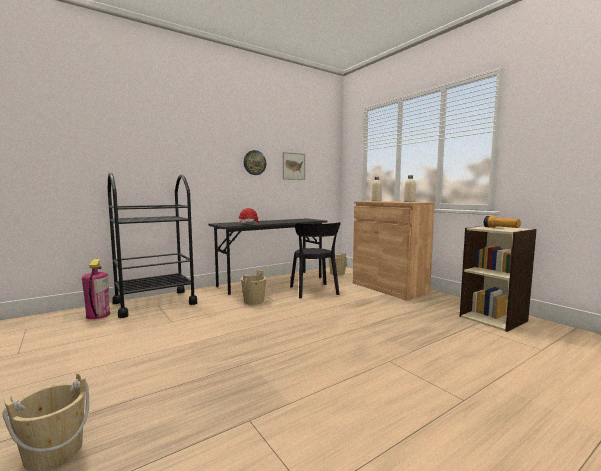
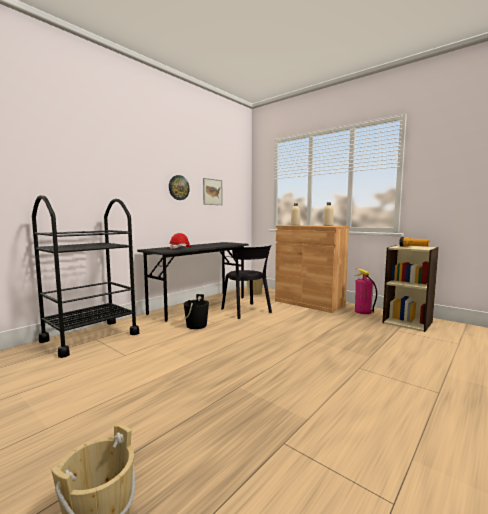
camera: 15 degrees left, 0 degrees up
(98, 315) = (30, 357): fire extinguisher -> fire extinguisher (363, 311)
(254, 301) = (196, 325): beige bucket -> black bucket

